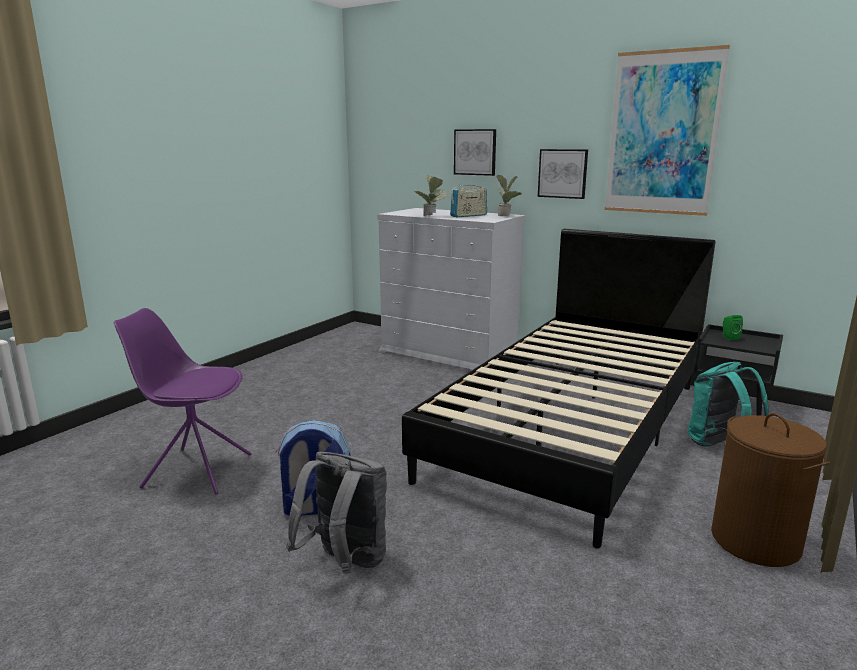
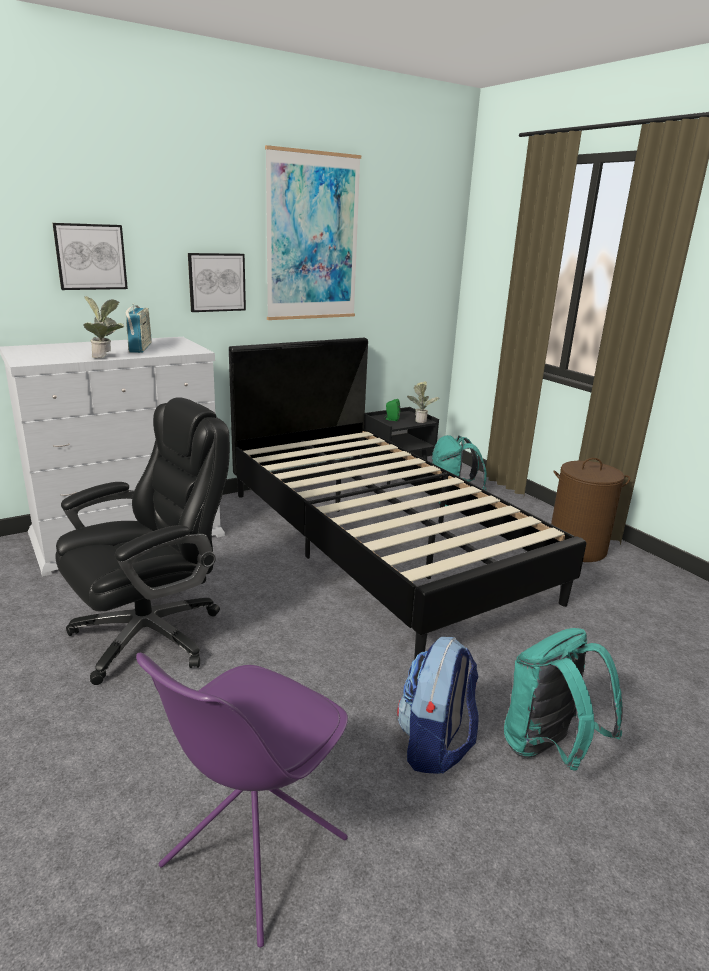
camera: 65 degrees left, 5 degrees up
(345, 563) = (548, 749): grey backpack -> turquoise backpack
(353, 392) = (151, 634): none -> black office chair
(506, 215) = (173, 340): potted plant -> potted plant (420, 420)

